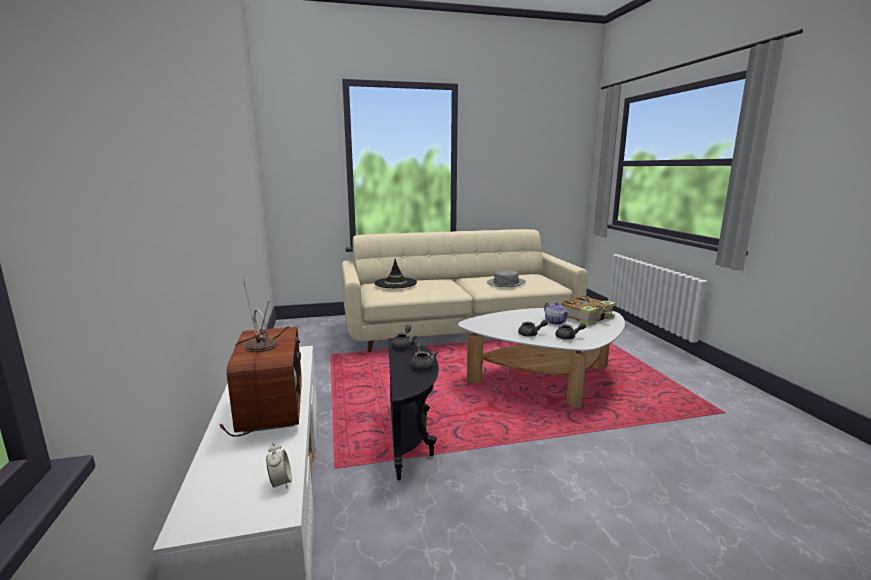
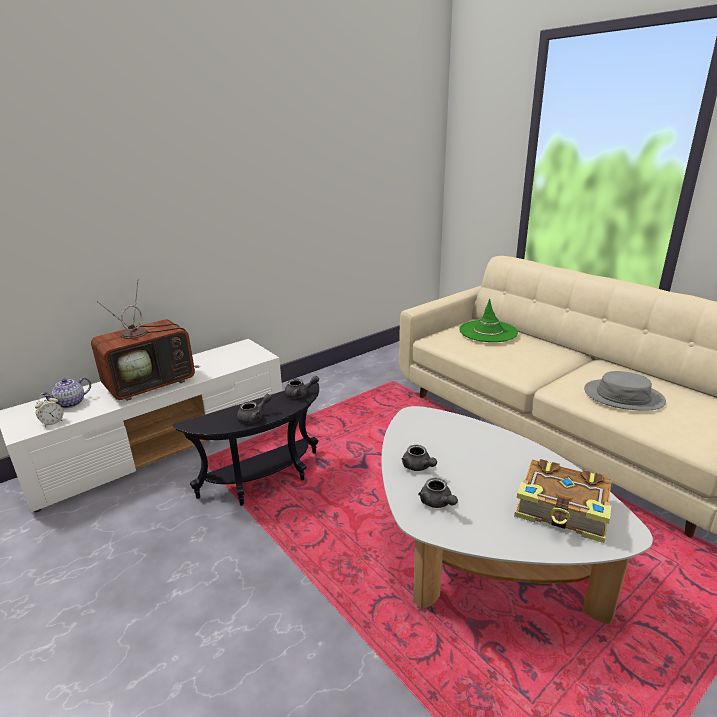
camera: 65 degrees right, 10 degrees up
(395, 283) = (488, 331): black hat -> green hat
(555, 322) = (497, 479): teapot -> teapot (71, 403)

